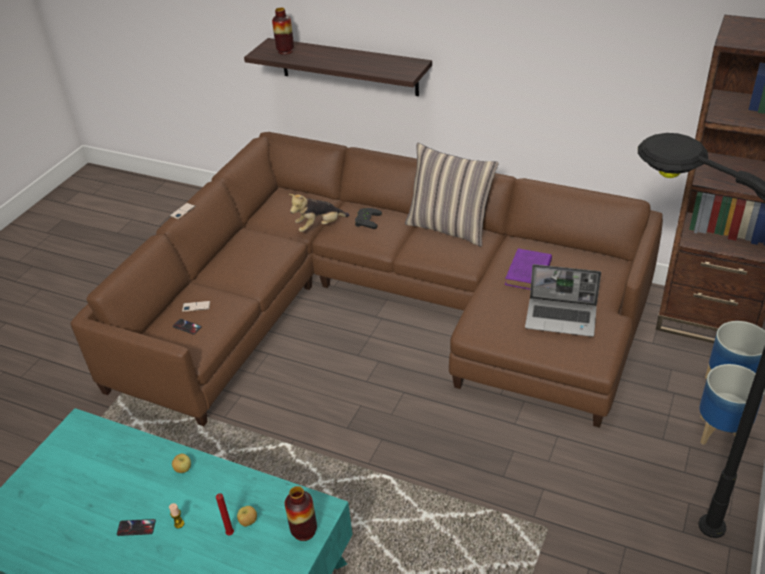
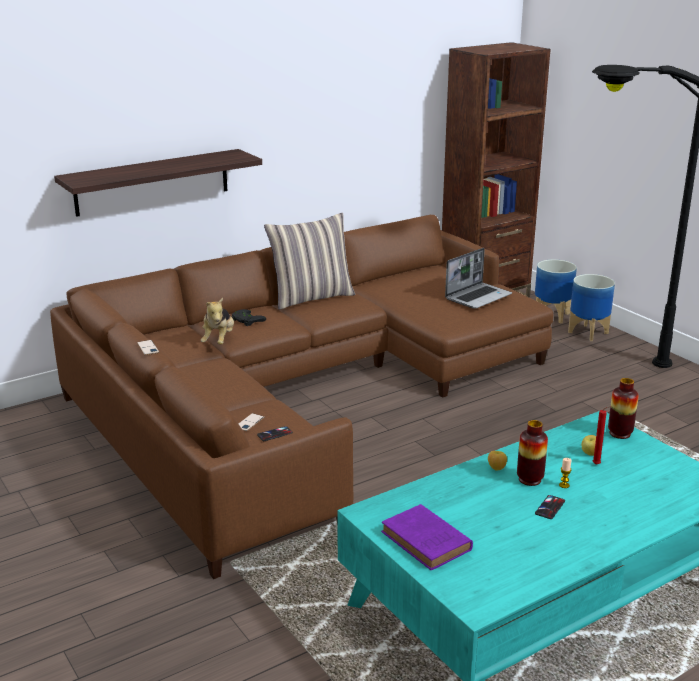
camera: 60 degrees left, 15 degrees down
(285, 51) = (102, 175): vase -> vase (529, 479)
(528, 273) = (414, 290): purple book -> purple book (427, 542)

